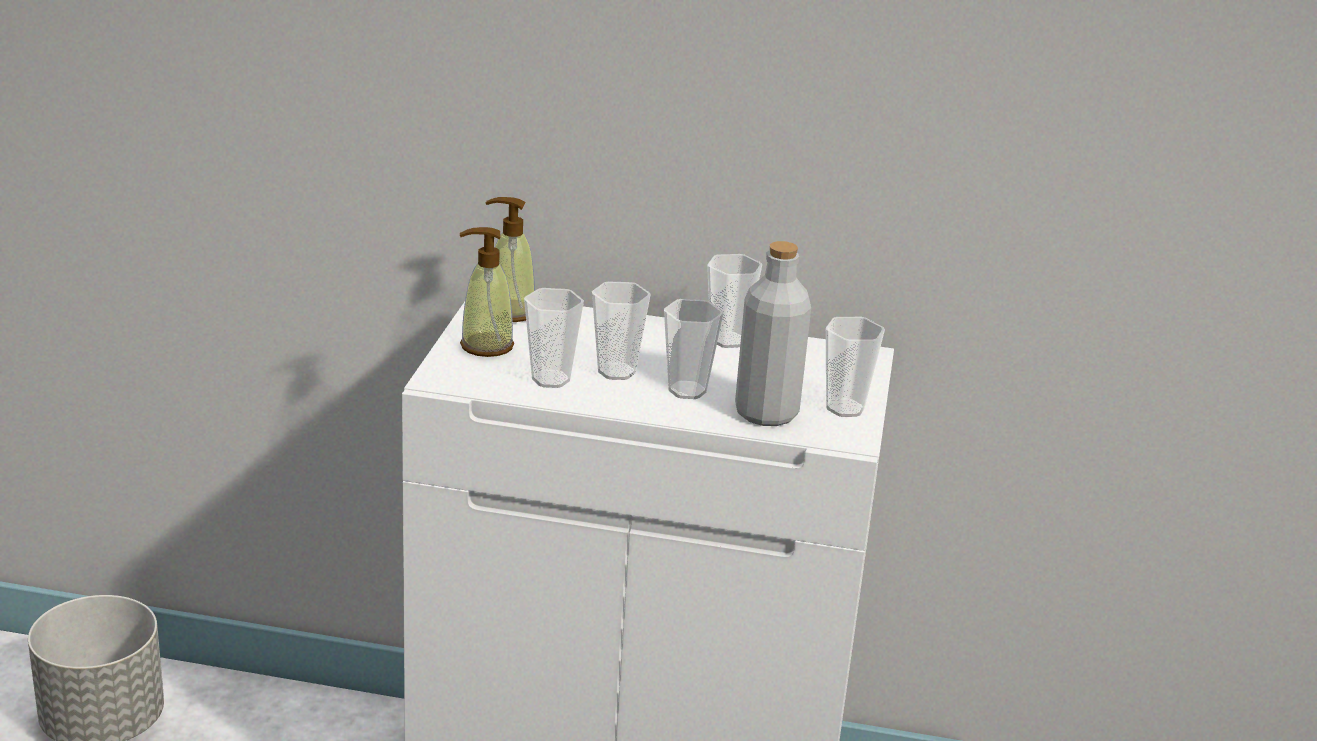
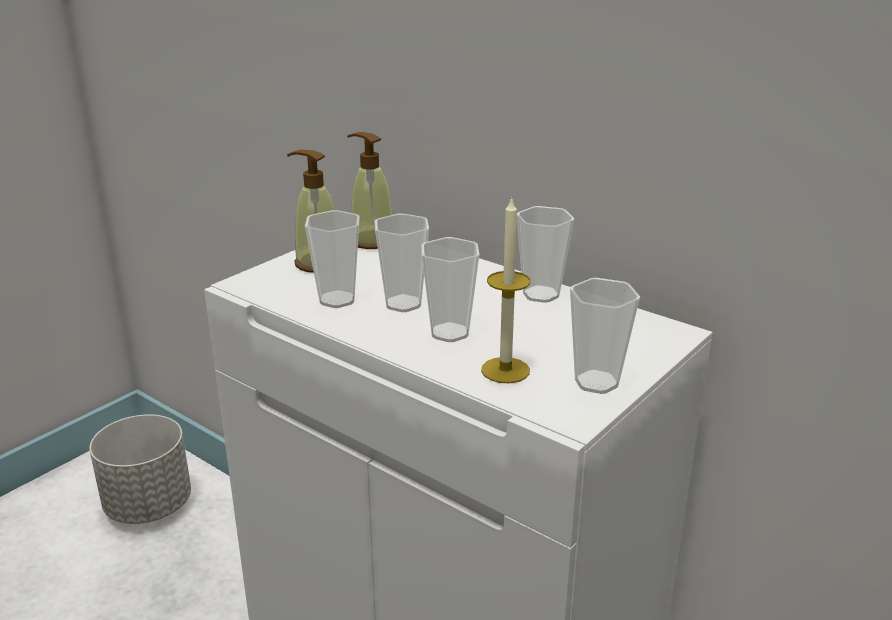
camera: 30 degrees right, 0 degrees up
(766, 413) = (505, 370): grey bottle -> candle

